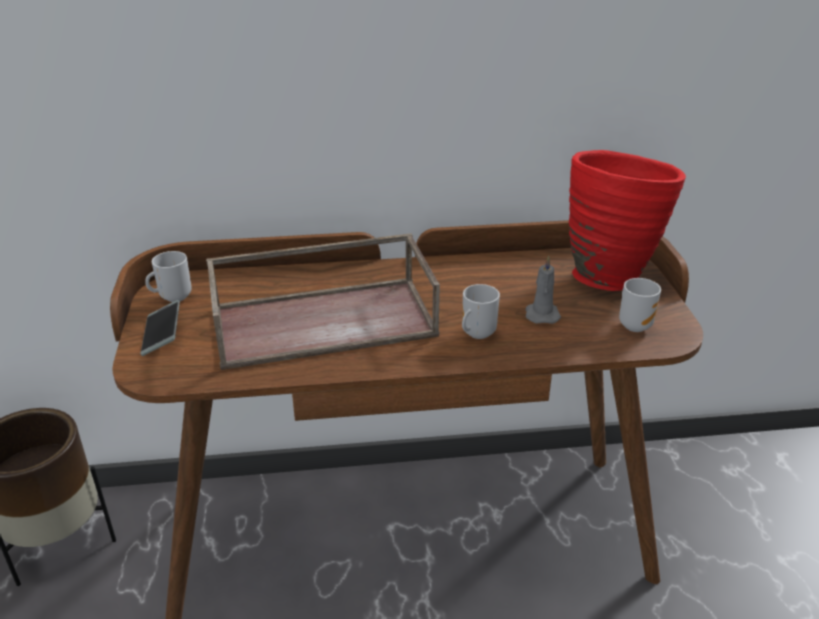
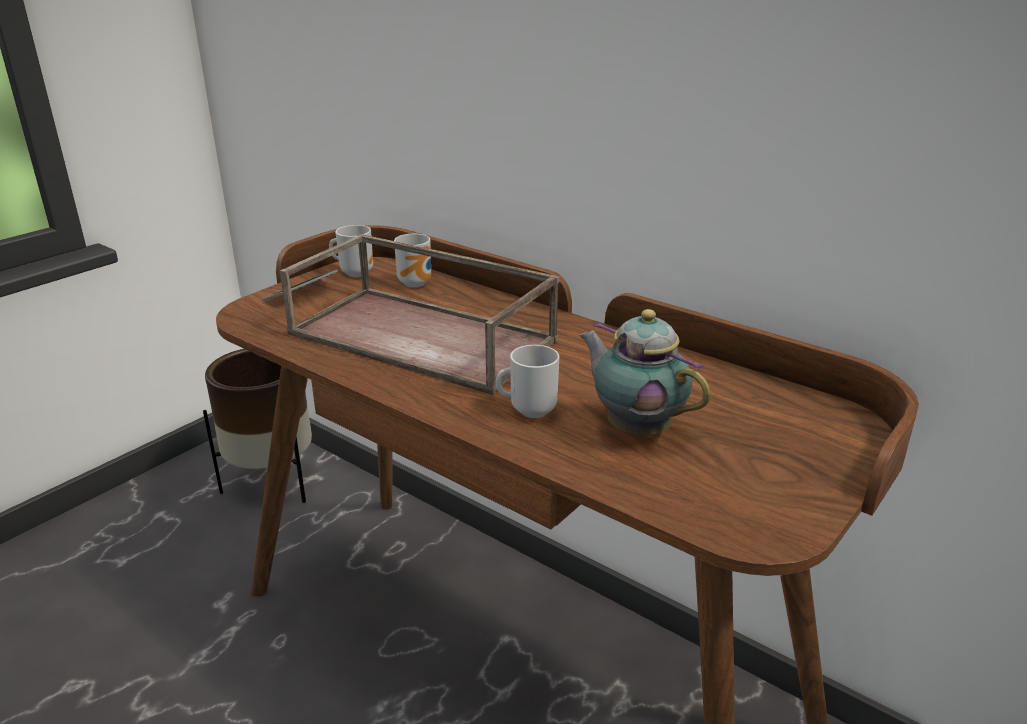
camera: 45 degrees right, 5 degrees down
(541, 314) = (635, 428): grey candle -> teapot
(609, 275) = (799, 432): red vase -> none
(634, 325) = (730, 494): mug -> mug (417, 283)

